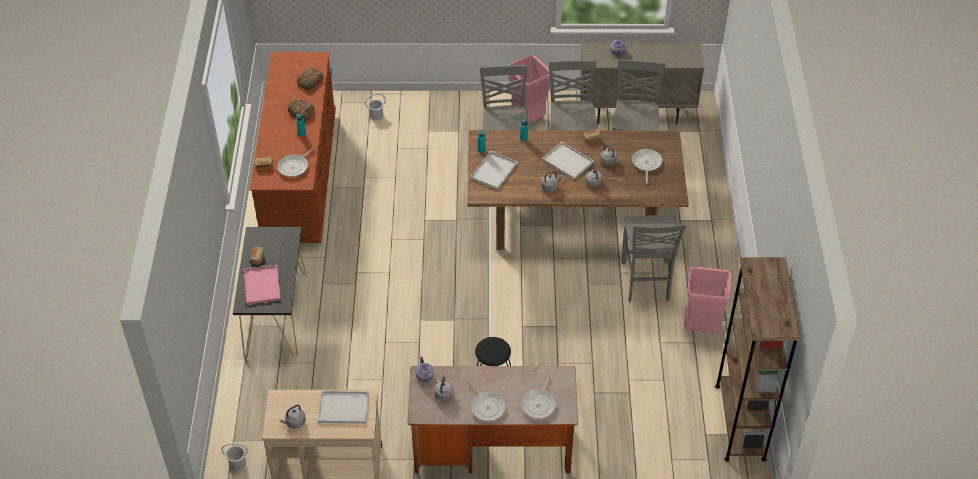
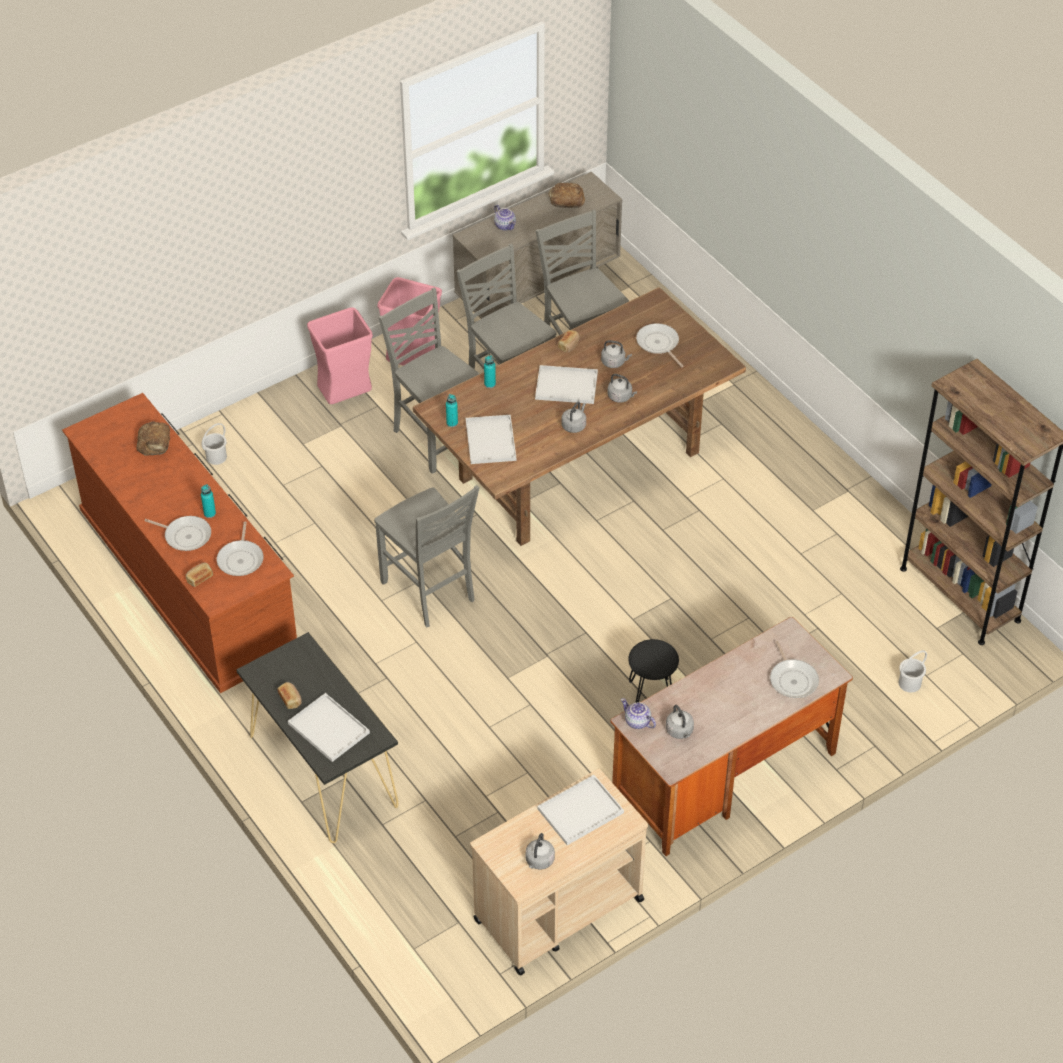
camera: 35 degrees left, 0 degrees up
(237, 463) = (445, 972): white bucket -> white bucket (910, 683)
(262, 286) = (330, 728): pink tray -> white tray
(301, 112) = (181, 486): bread -> bread (566, 199)
(486, 406) = (739, 715): frying pan -> frying pan (185, 535)
(646, 282) = (726, 494): grey chair -> grey chair (429, 592)
(700, 329) = (831, 515): pink trash can -> pink trash can (345, 399)

